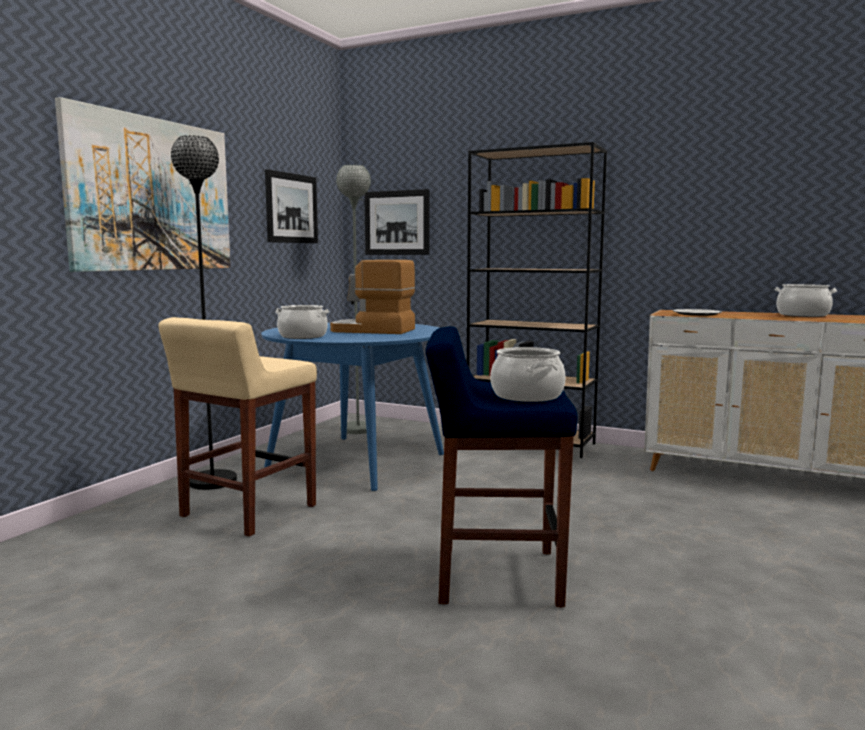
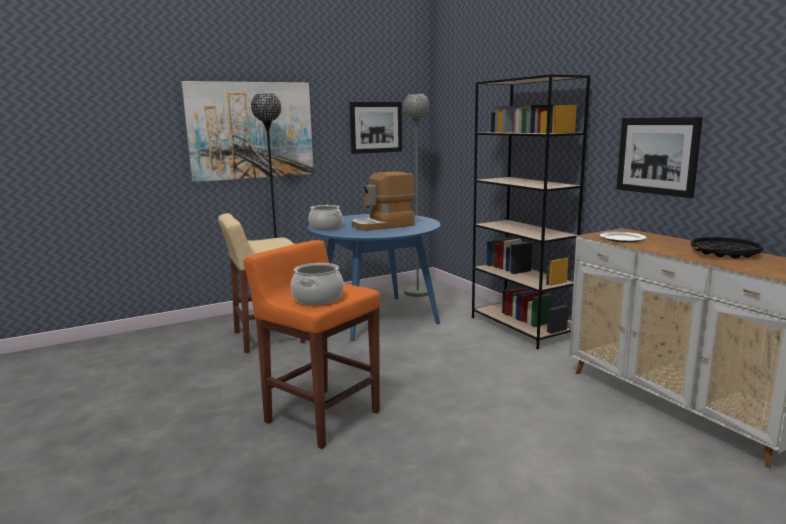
camera: 35 degrees right, 5 degrees up
(372, 330) = (383, 225): coffee machine -> coffee machine turned 75 degrees counterclockwise
(397, 223) = (460, 135): picture -> picture (657, 156)
(495, 576) = (321, 416): blue stool -> orange stool
(803, 315) = (725, 253): cooking pot -> black tray

